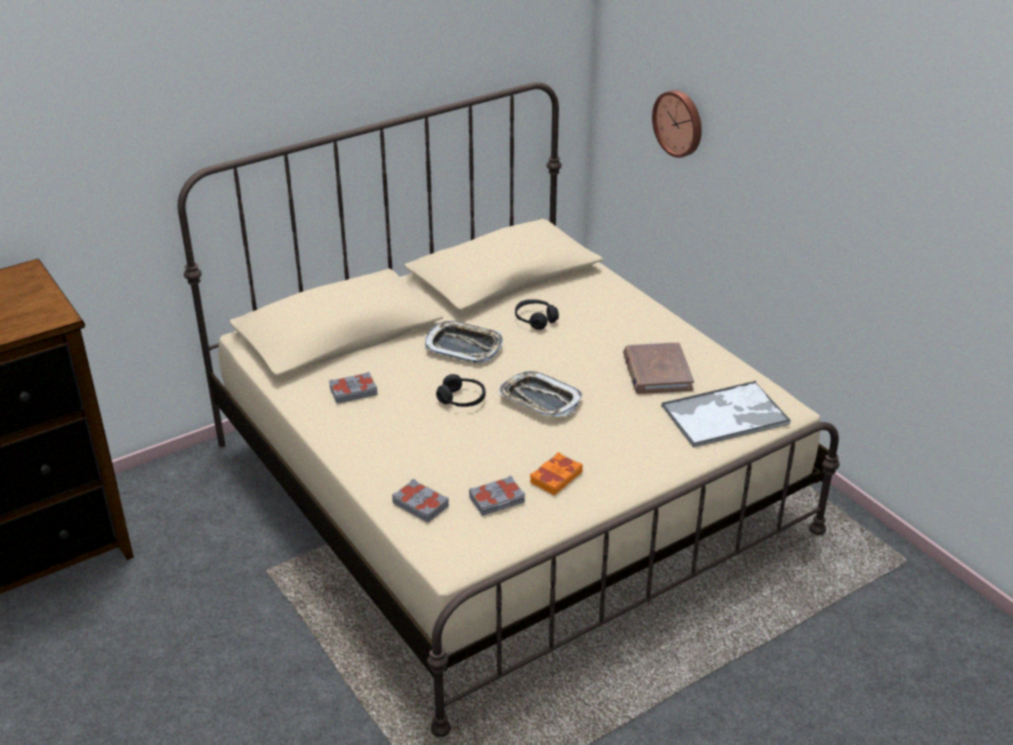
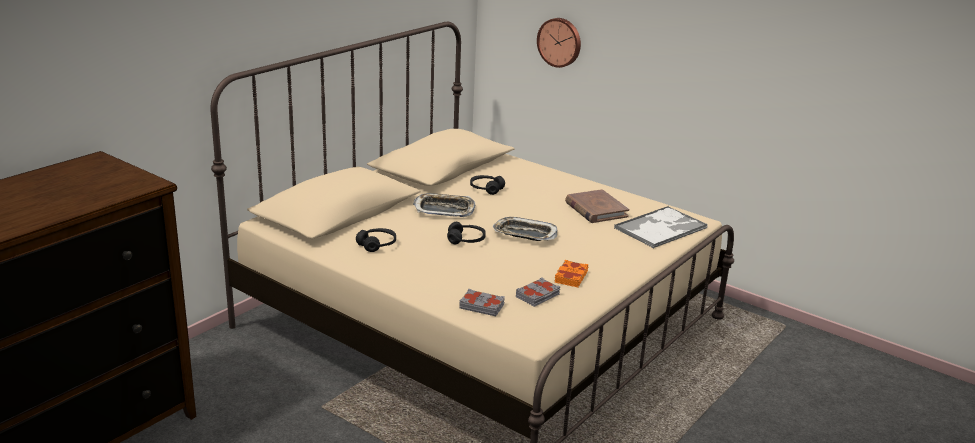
camera: 20 degrees left, 10 degrees down
(353, 391) = (377, 245): grey book -> black headphones

